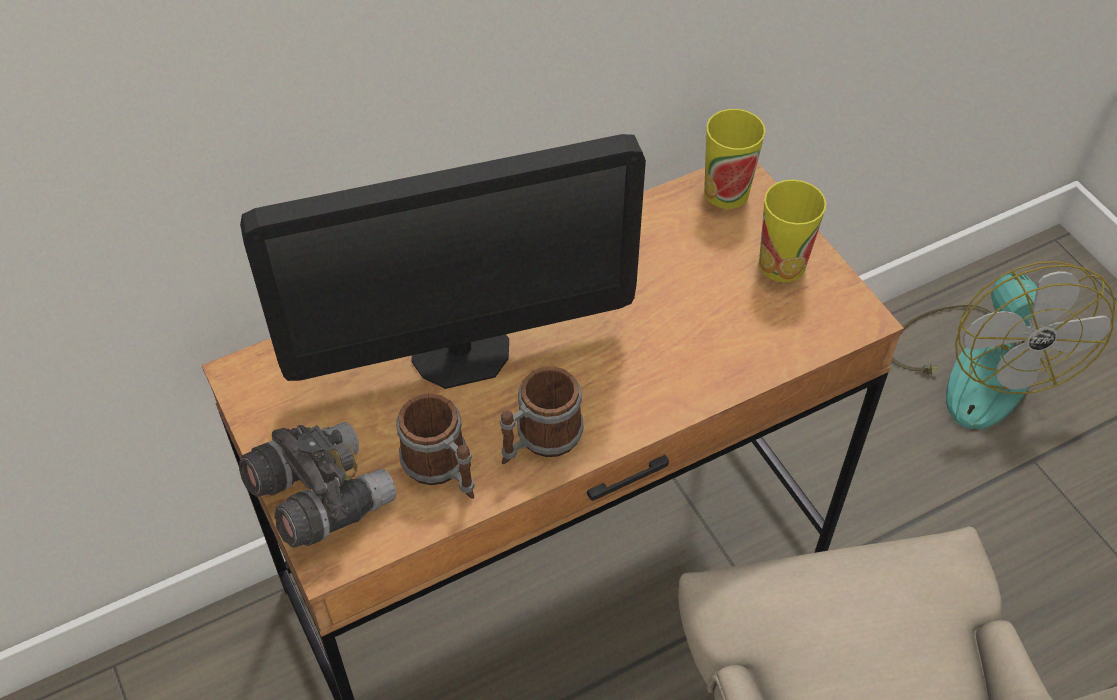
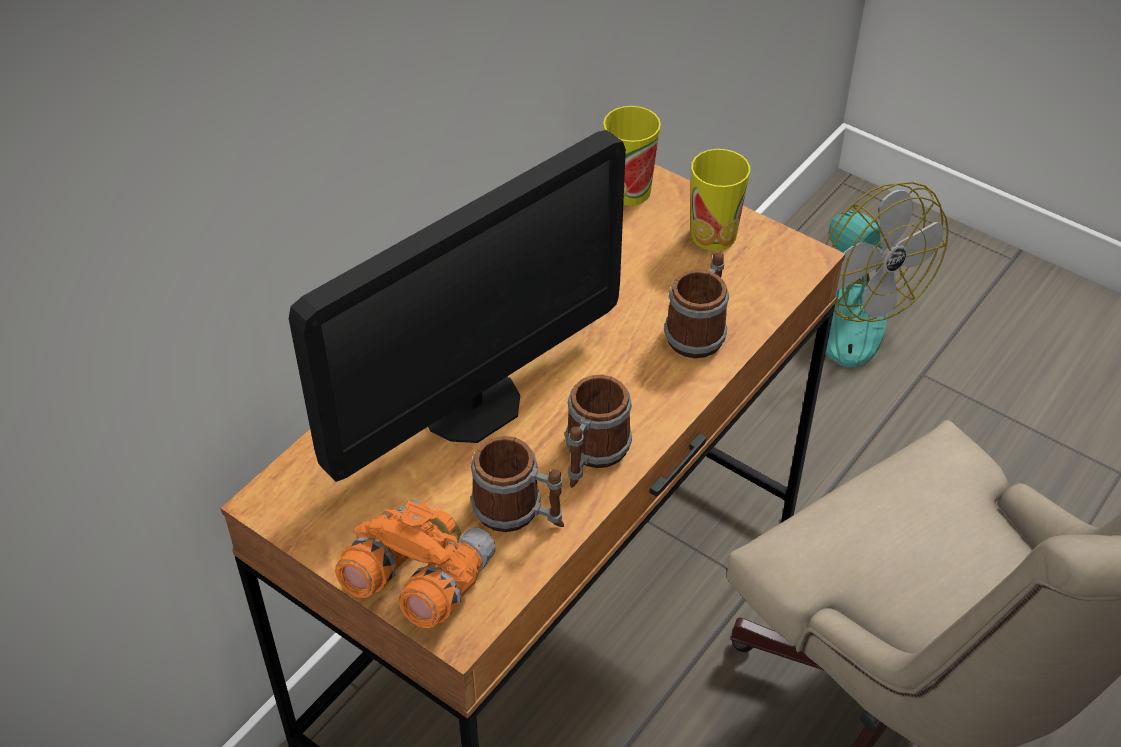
camera: 25 degrees left, 5 degrees down
(320, 497) = (418, 581): grey binoculars -> orange binoculars
(711, 355) = (699, 331): none -> mug

